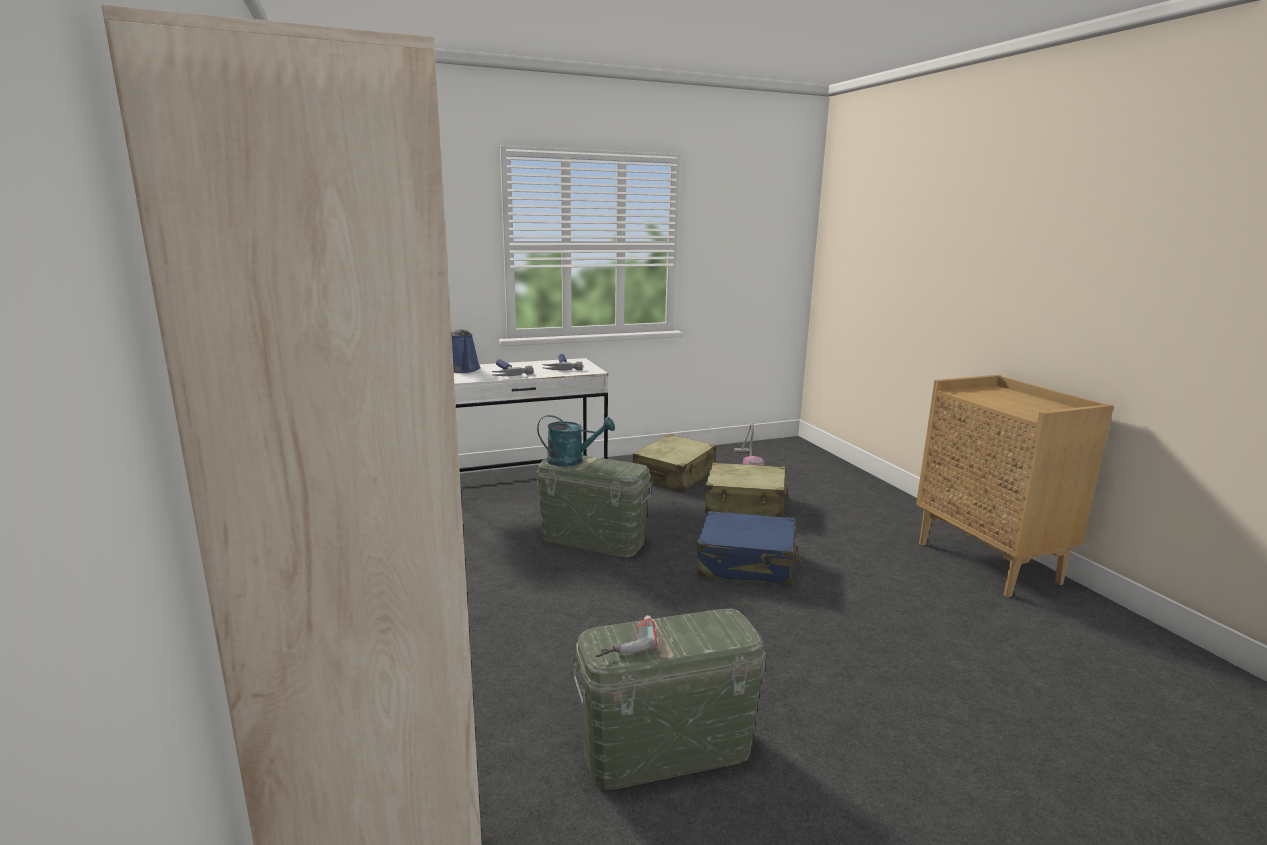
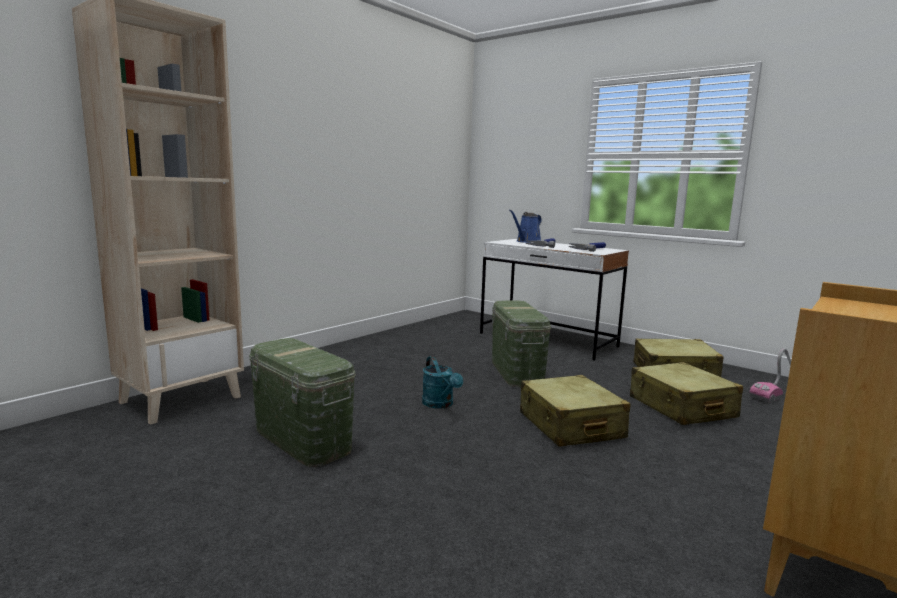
camera: 60 degrees right, 5 degrees down
(572, 461) = (515, 305): turquoise watering can -> turquoise watering can (440, 404)
(625, 640) = (285, 345): power drill -> none
(746, 564) = (570, 425): blue suitcase -> beige suitcase

